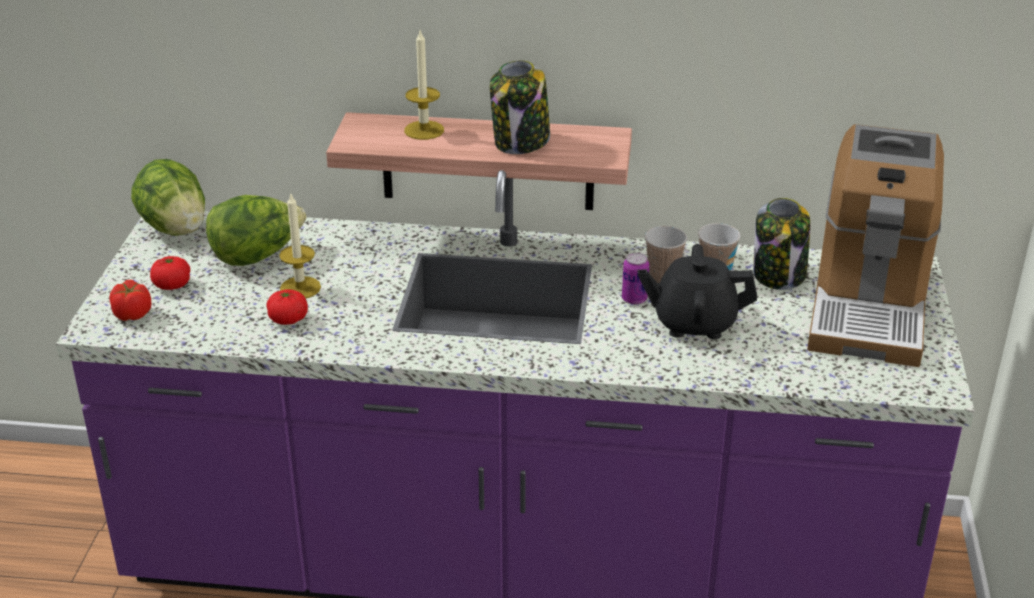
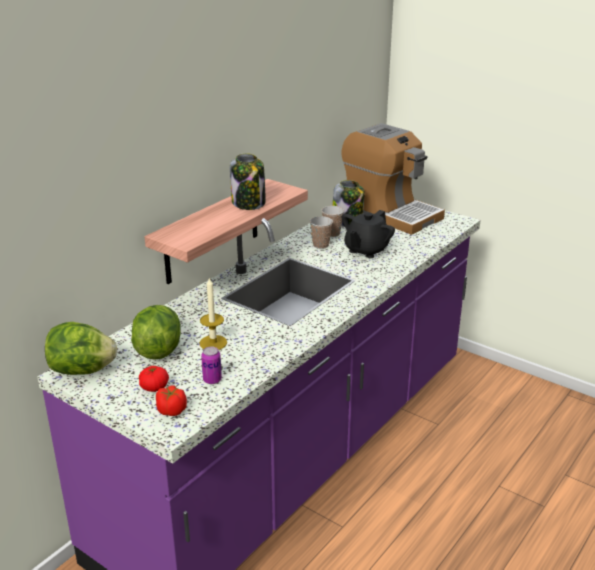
camera: 60 degrees left, 5 degrees down
(288, 319) = (243, 355): tomato -> none
(424, 130) = (200, 221): candle -> none
(634, 299) = (331, 257): can -> can (212, 380)

